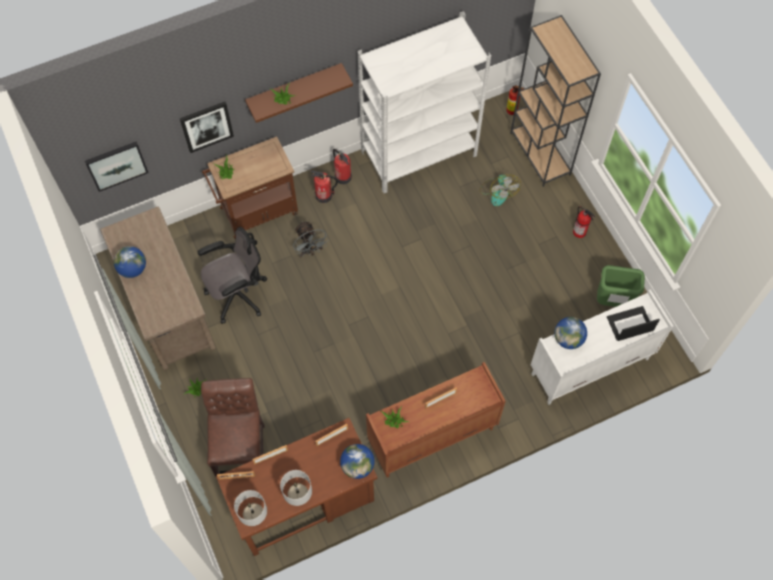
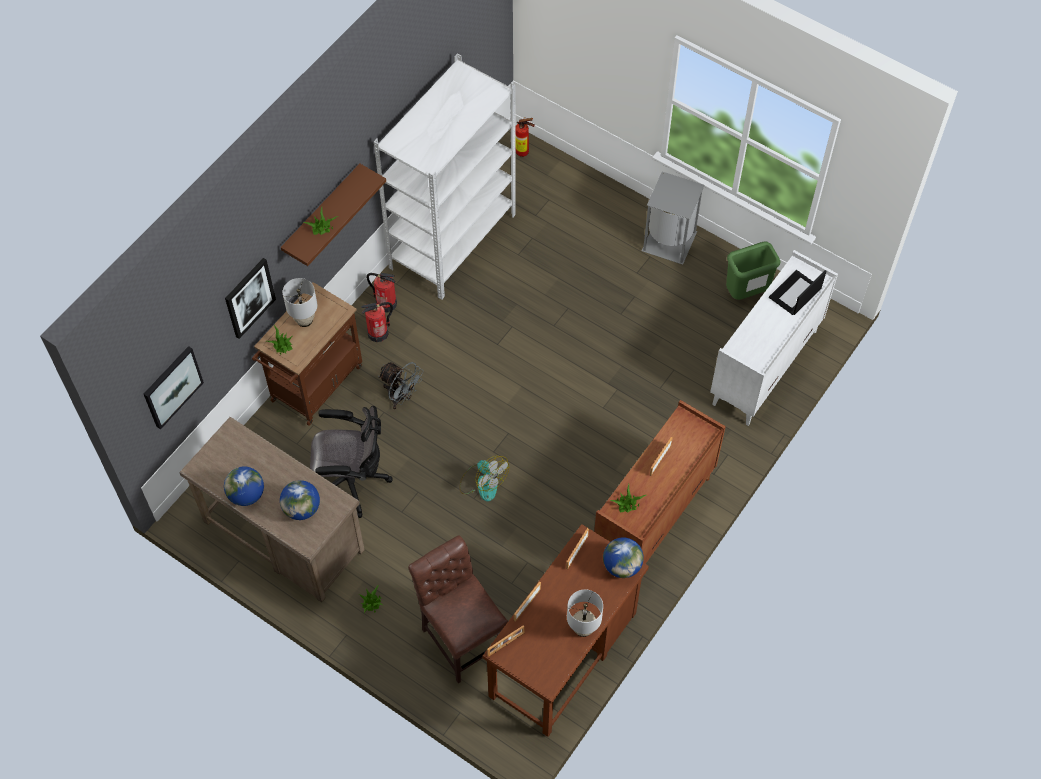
camera: 30 degrees left, 5 degrees down
(237, 294) = (351, 481): office chair -> office chair turned 60 degrees clockwise
(254, 517) = (551, 672): white table lamp -> white table lamp (304, 320)
(498, 192) = (561, 240): fan -> fan (482, 482)
(540, 154) = (580, 182): bookcase -> none
(568, 339) = (746, 337): globe -> globe (302, 508)
(580, 232) = (670, 241): fire extinguisher -> grey trash can

